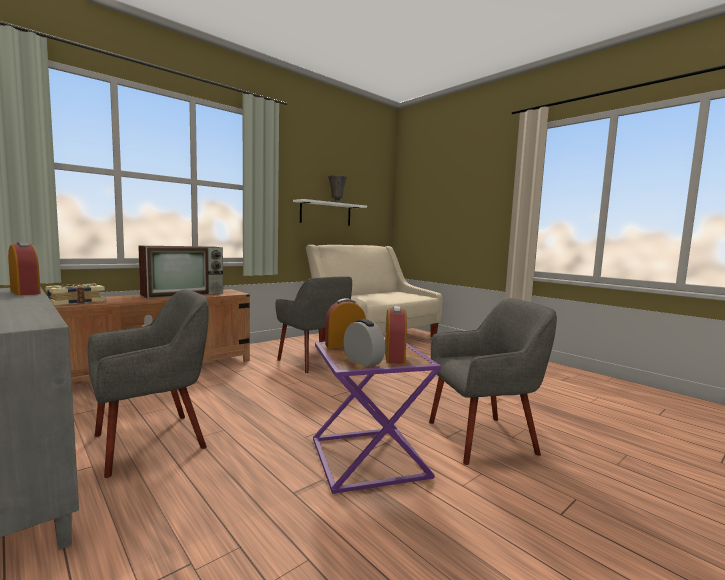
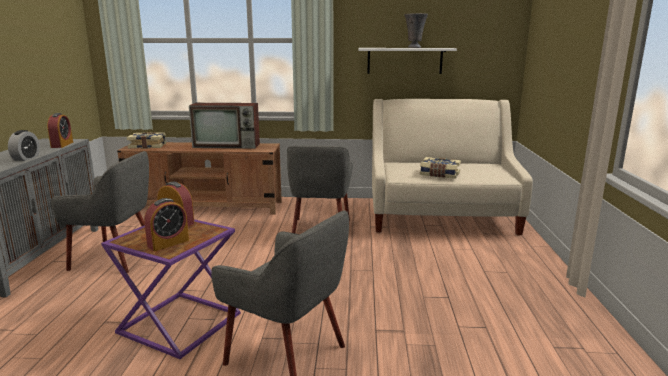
camera: 45 degrees right, 10 degrees up
(363, 362) = (138, 240): alarm clock -> alarm clock (26, 158)
(390, 298) = (439, 174): none -> book

